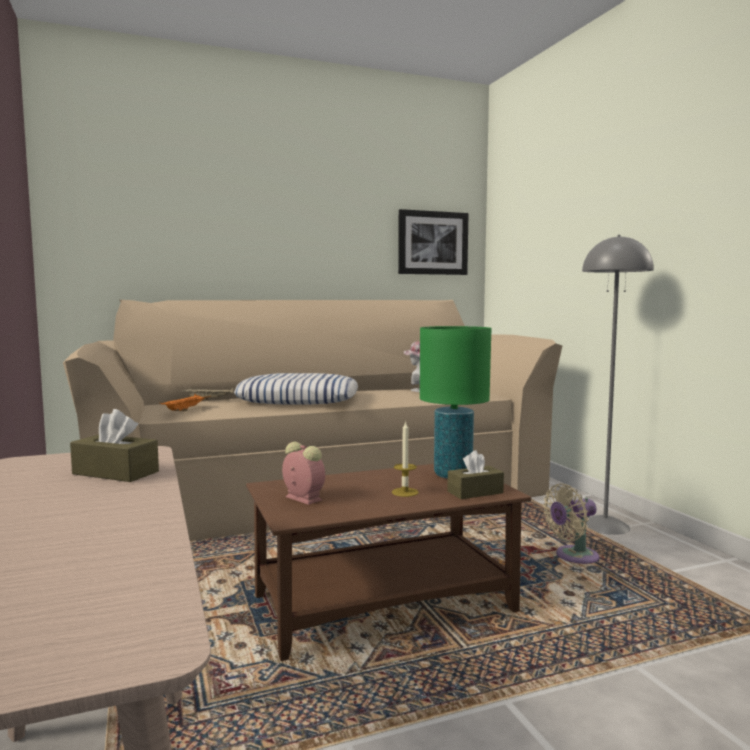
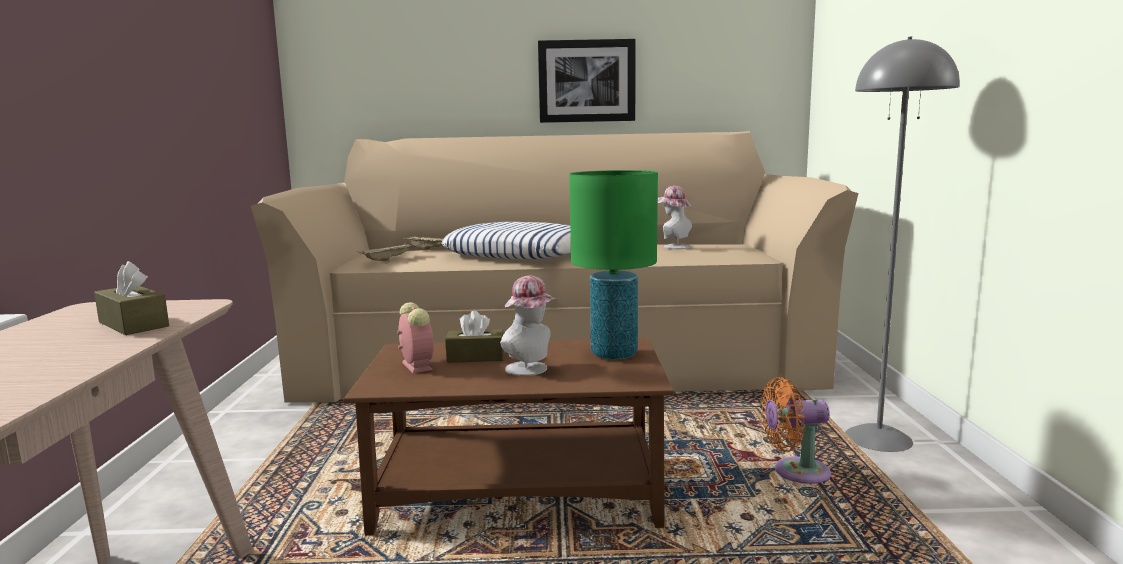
camera: 20 degrees right, 5 degrees up
(186, 410) = (389, 259): orange tray -> beige tray
(405, 492) = (531, 369): candle -> hat
(432, 243) = (735, 57): picture -> picture (586, 81)
(475, 492) = (611, 378): brown tissue box -> brown tissue box (475, 357)
(573, 557) = (795, 472): beige fan -> orange fan

